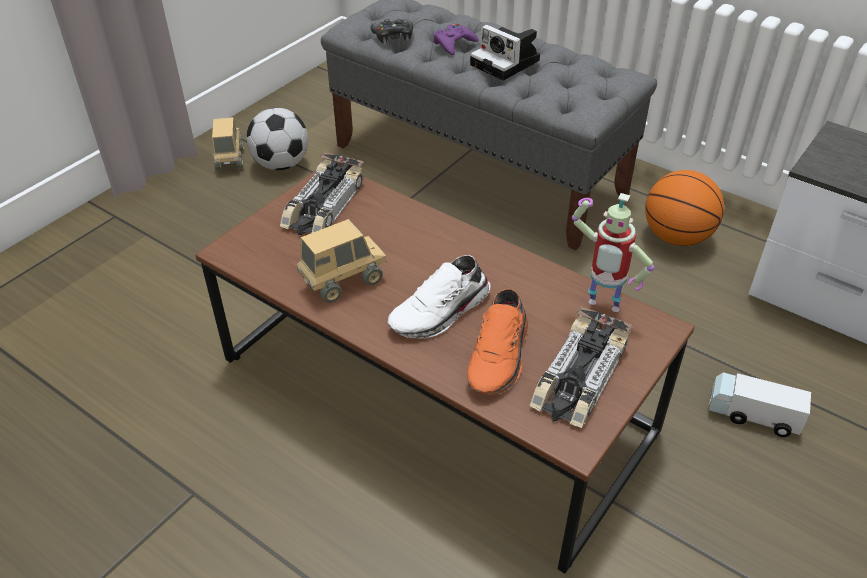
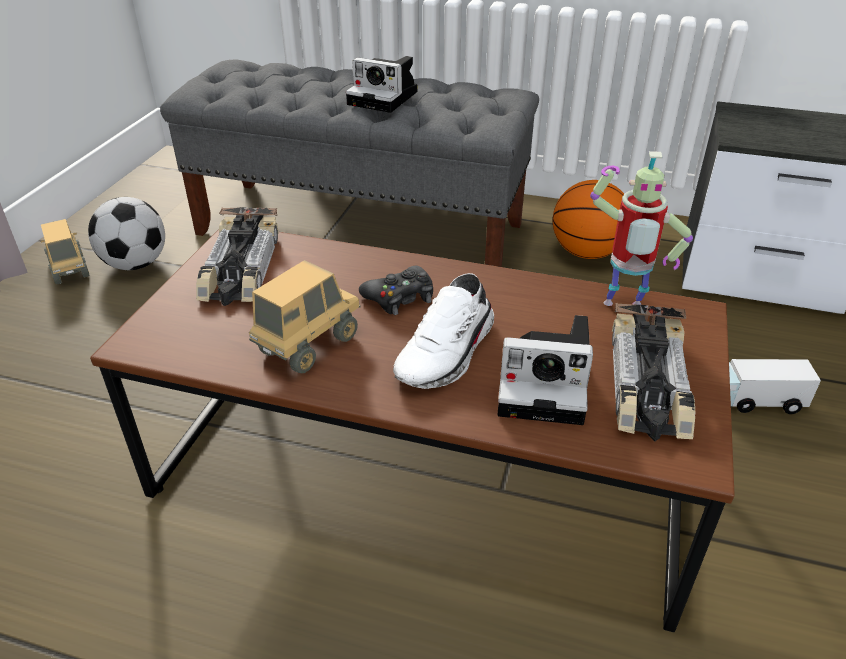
camera: 20 degrees left, 5 degrees down
(393, 36) = (247, 92): black game controller -> black game controller (400, 297)
(453, 43) = (318, 89): purple game controller -> none
(500, 356) = (546, 384): orange shoe -> camera

